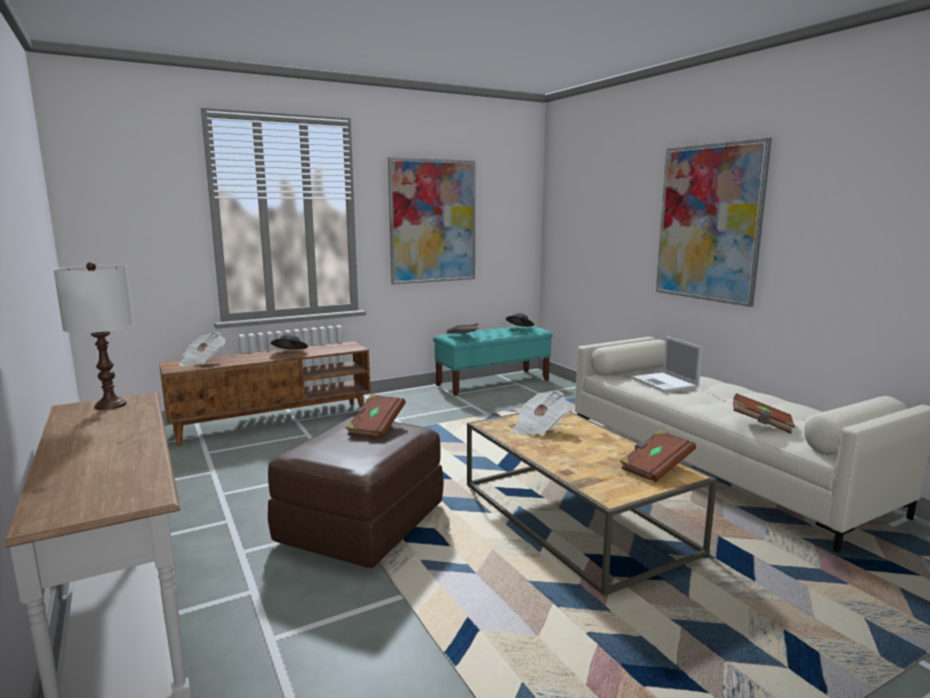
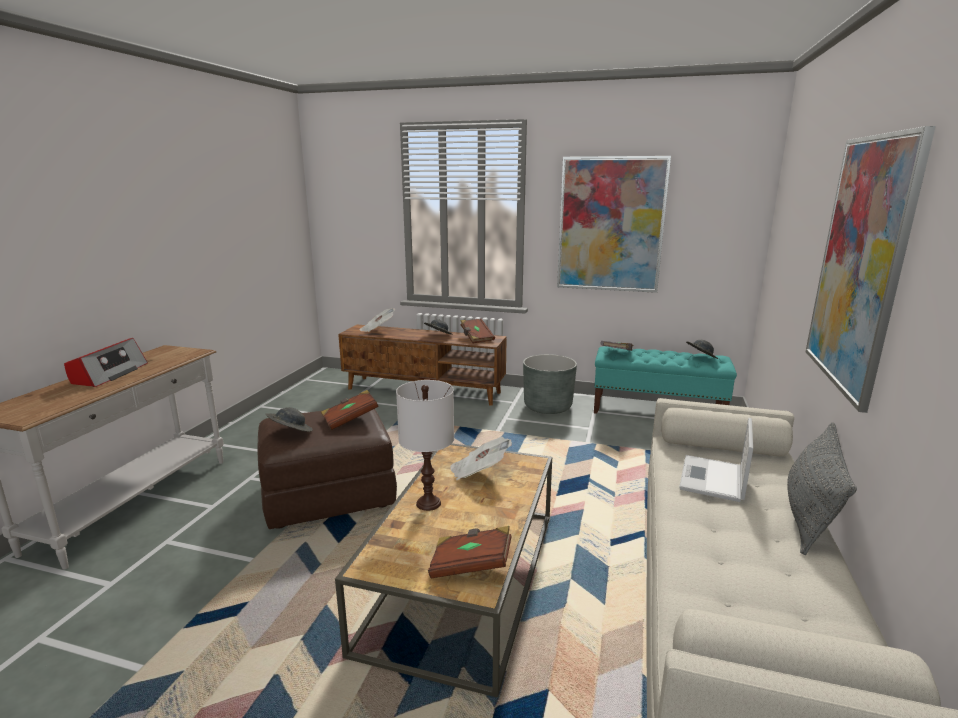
camera: 45 degrees right, 5 degrees up
(89, 442) = (109, 374): none -> radio
(111, 405) = (176, 353): white table lamp -> white table lamp (429, 503)
(347, 453) = (290, 432): none -> grey hat
(413, 401) = (547, 406): none -> grey planter
(728, 384) = (809, 516): none -> grey pillow
(761, 424) = (694, 587): brown book -> brown book (476, 338)

